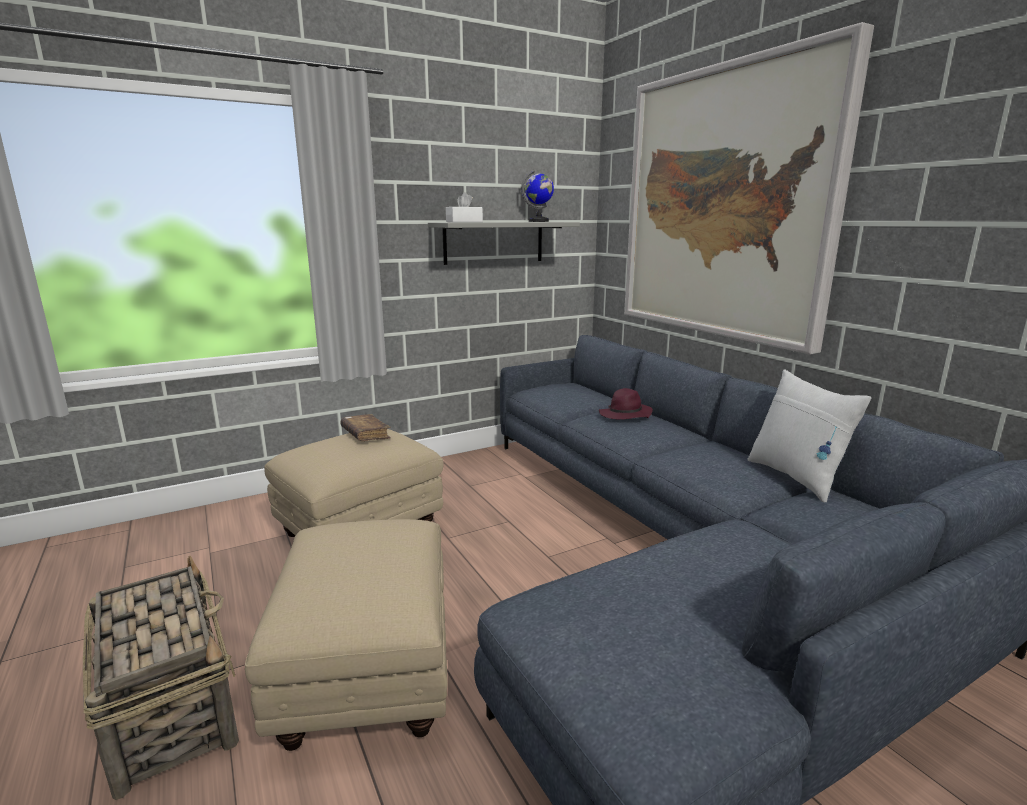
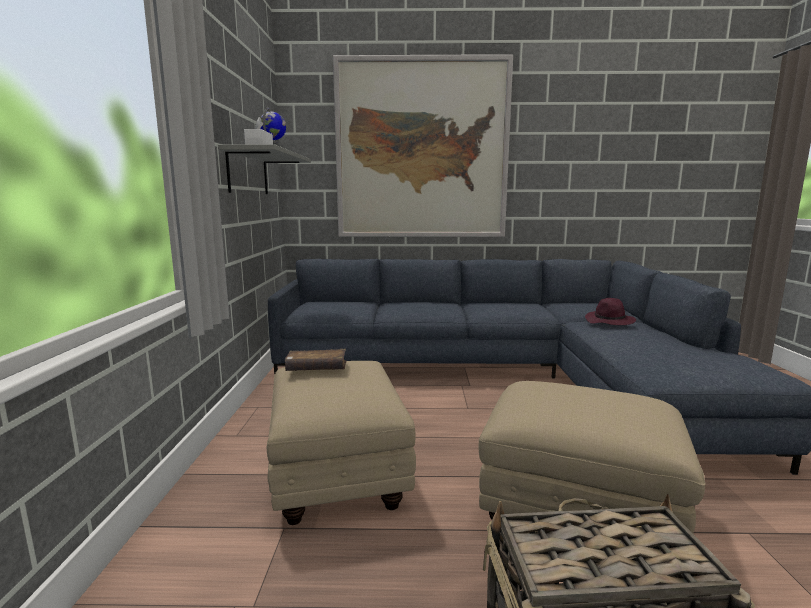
camera: 60 degrees left, 5 degrees down
(625, 415) = (407, 304): purple hat -> purple hat (609, 322)
(795, 478) = (535, 303): grey pillow -> none

